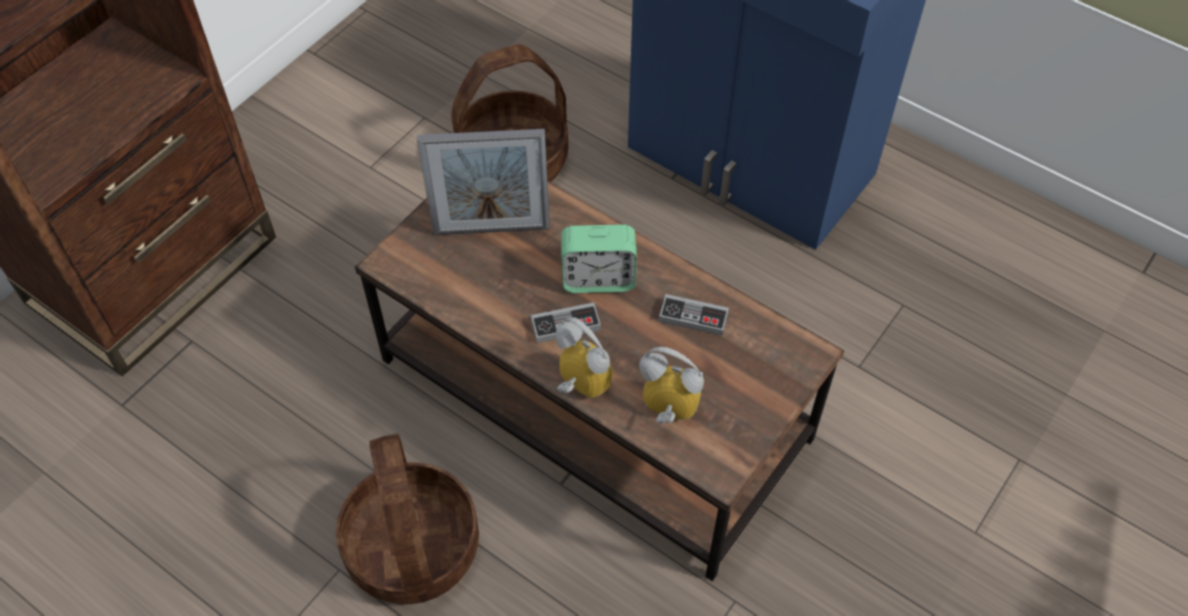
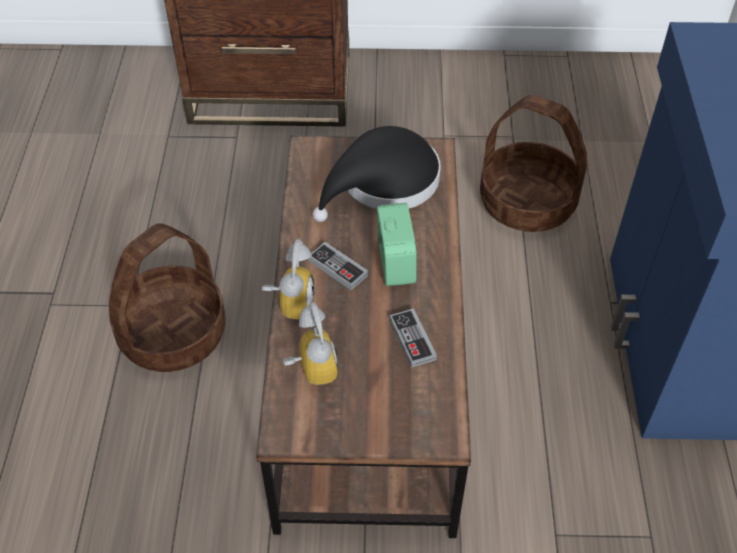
camera: 55 degrees right, 5 degrees down
(491, 230) = (383, 183): picture frame -> black hat
(598, 279) = (395, 264): alarm clock -> alarm clock turned 150 degrees counterclockwise

